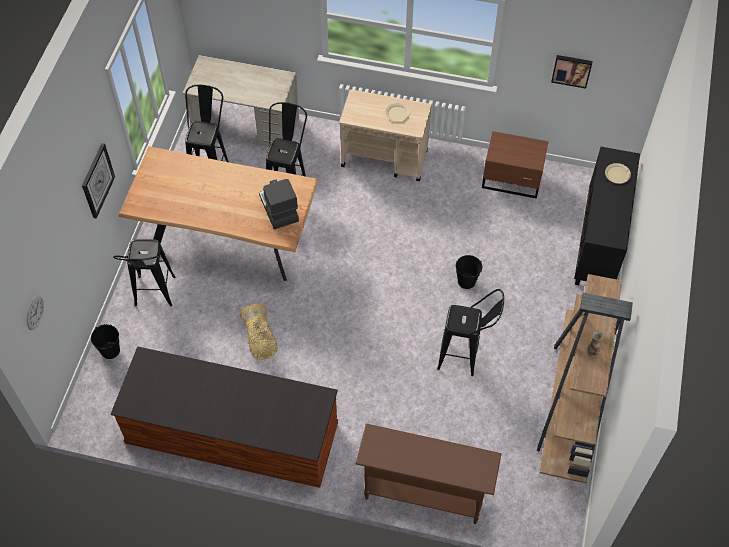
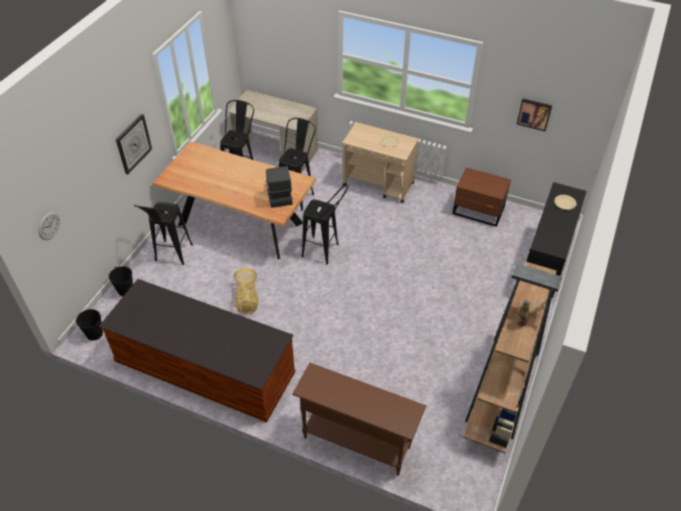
camera: 10 degrees right, 10 degrees down
(466, 281) = (427, 279): black bucket -> black bucket (94, 333)
(466, 357) = (415, 337): black stool -> black stool (326, 252)

